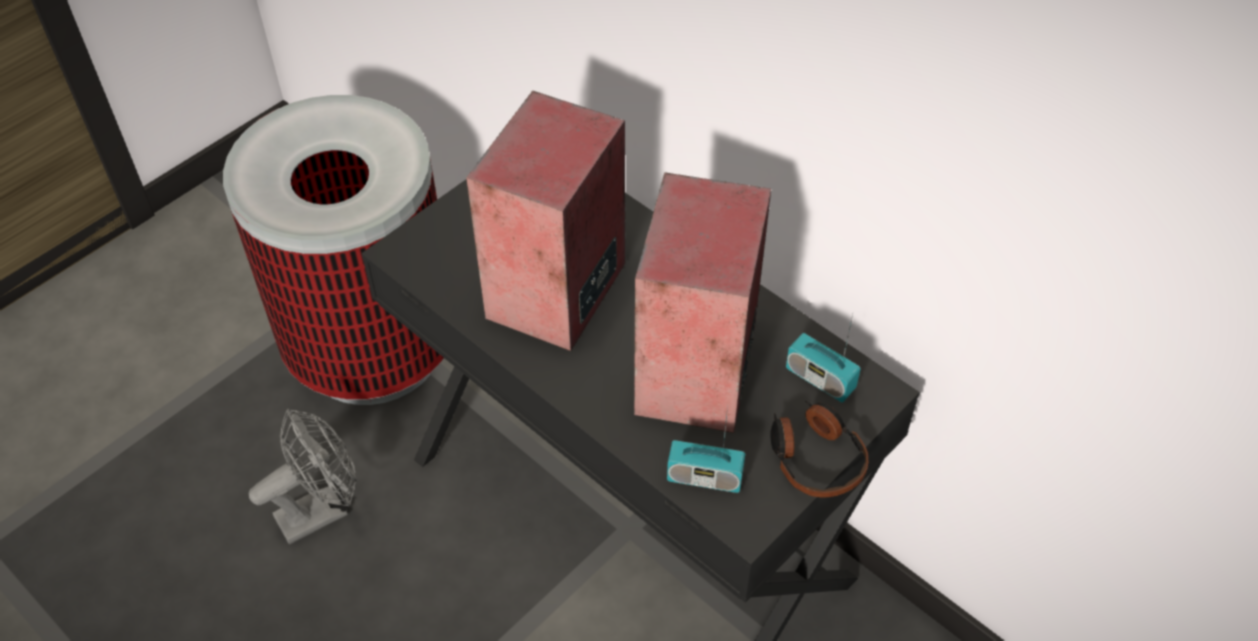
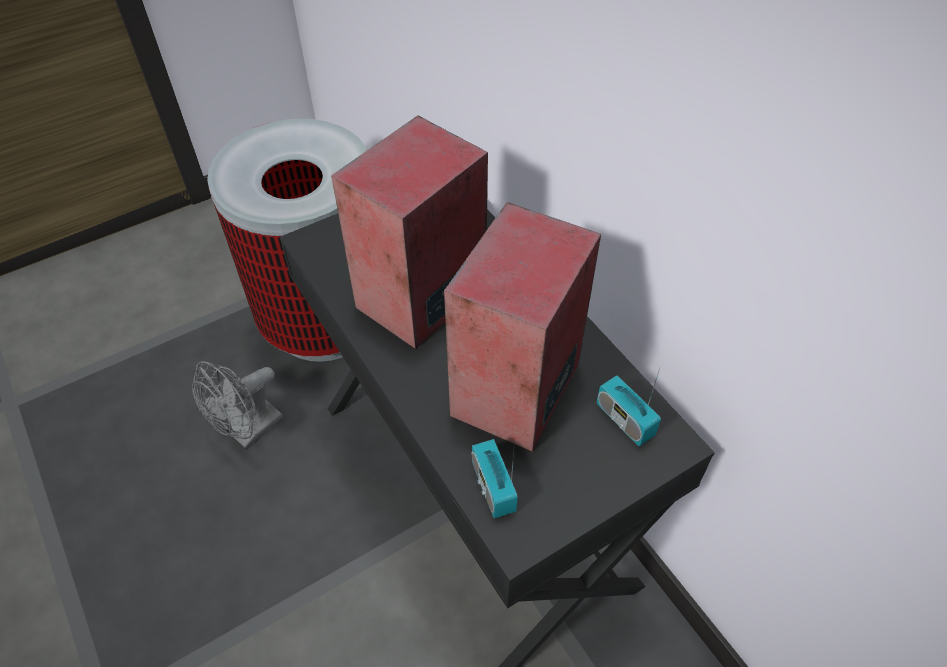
camera: 15 degrees right, 0 degrees up
(321, 510) = (249, 431): grey fan -> grey fan turned 150 degrees clockwise
(704, 477) = (493, 487): radio -> radio turned 45 degrees clockwise
(815, 457) = (599, 492): headphones -> none

